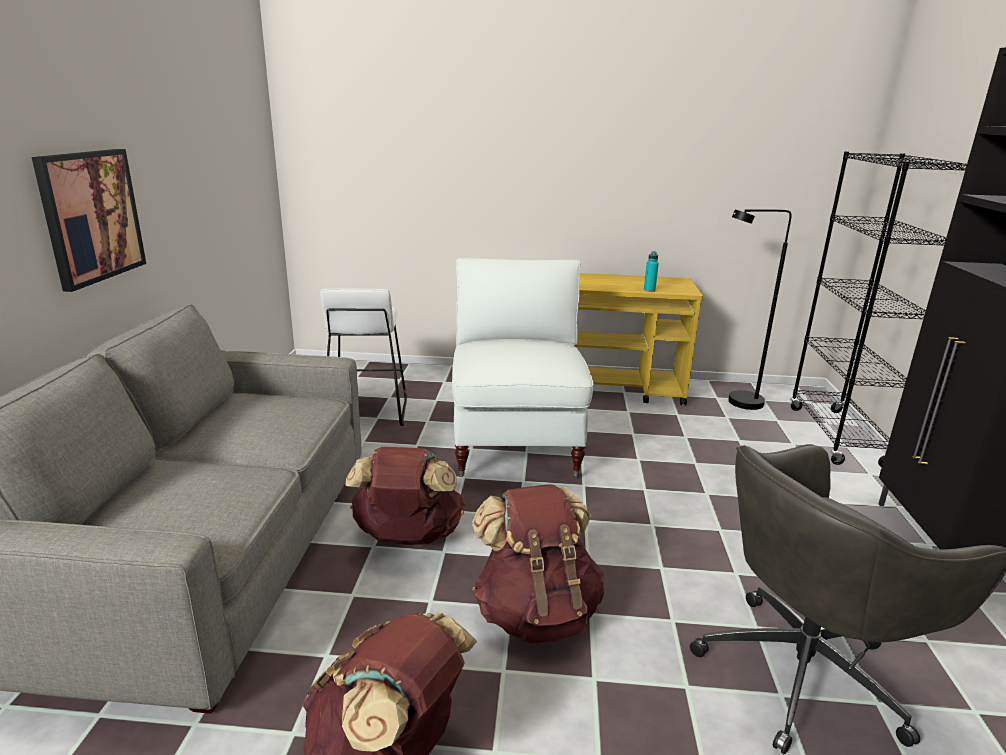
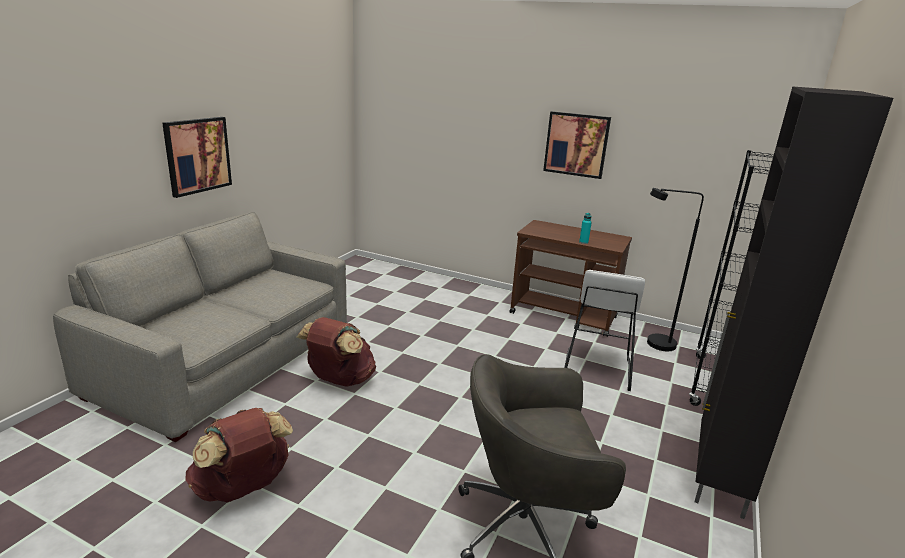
camera: 20 degrees right, 0 degrees up
(366, 410) = (374, 297): white stool -> white stool (596, 368)
(515, 444) = (454, 338): white armchair -> none
(536, 613) = (381, 442): brown backpack -> none
(611, 167) = (576, 144): none -> picture
(619, 389) = (564, 315): yellow cart -> brown cart

